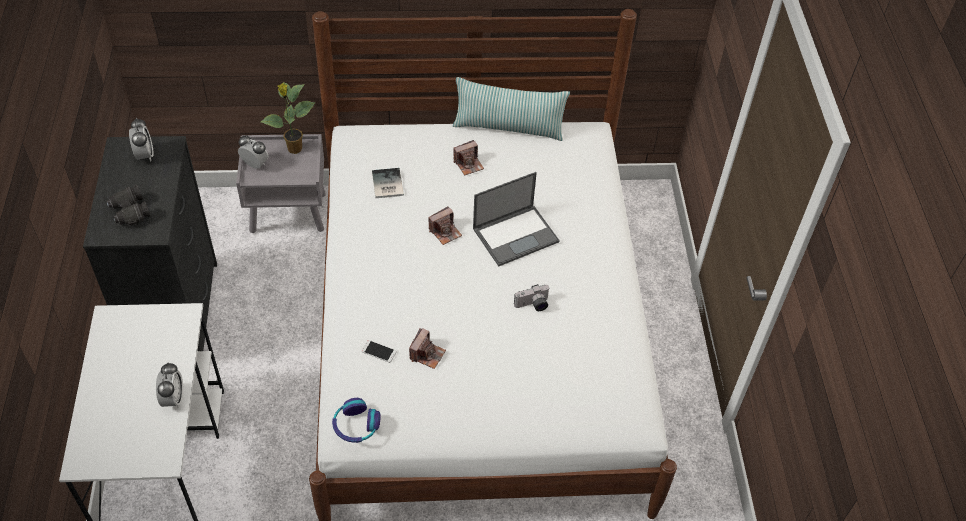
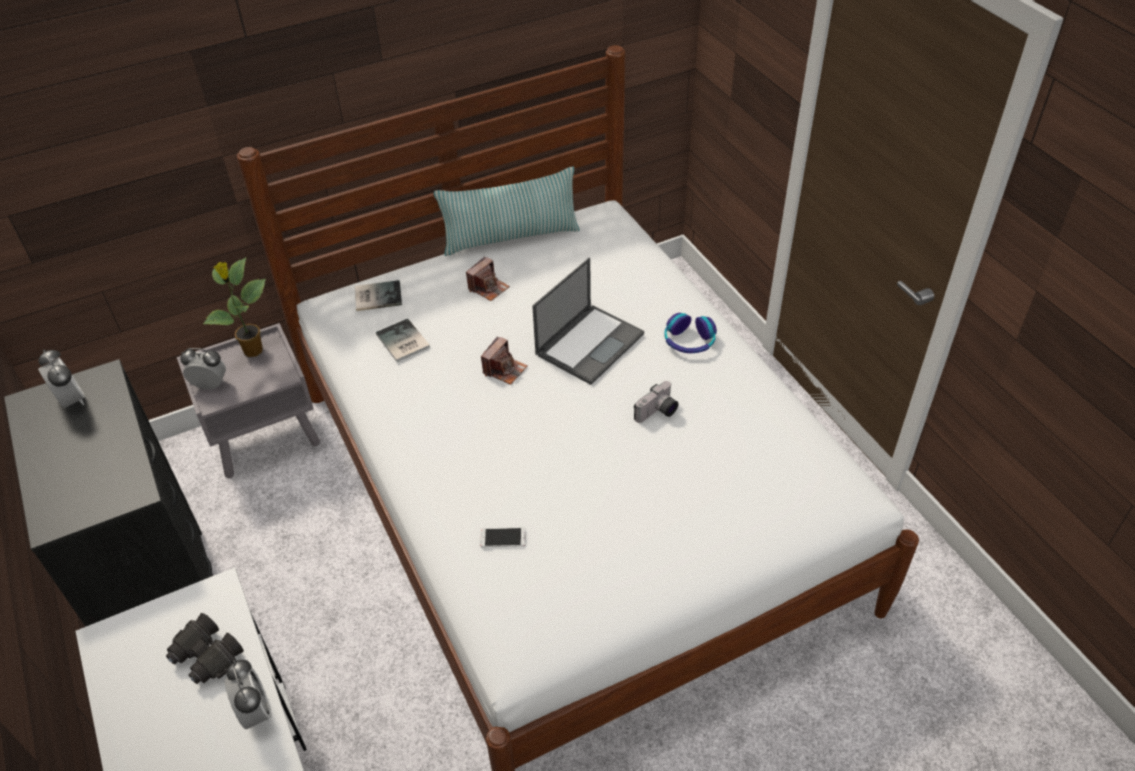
camera: 20 degrees left, 5 degrees down
(129, 212) = (82, 479): black binoculars -> black binoculars (206, 657)
(356, 425) = (525, 643): headphones -> headphones (689, 341)
(388, 141) = (377, 296): none -> book
(427, 354) = (565, 517): camera -> none

